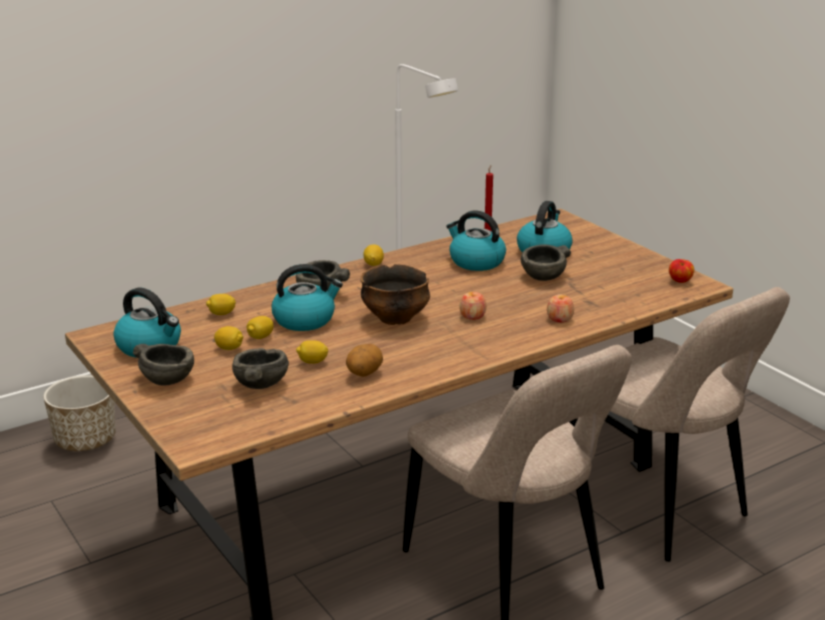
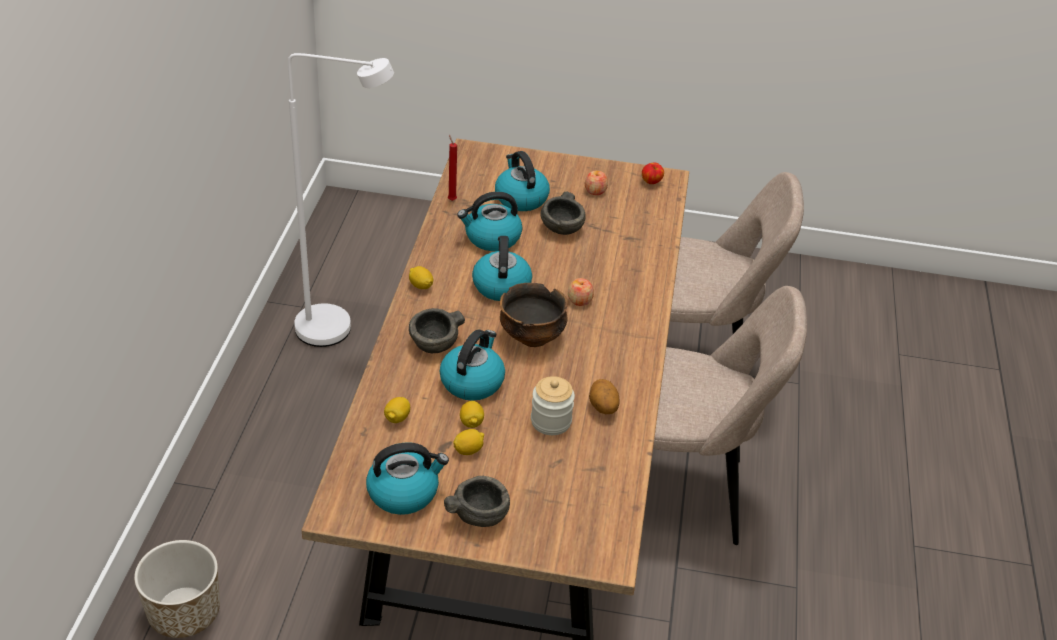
camera: 50 degrees left, 15 degrees up
(260, 384) = (552, 469): grey bowl -> none
(312, 362) = (551, 421): lemon -> jar
(430, 285) = (501, 285): none -> kettle
(559, 319) = (637, 267): apple -> apple (595, 191)

